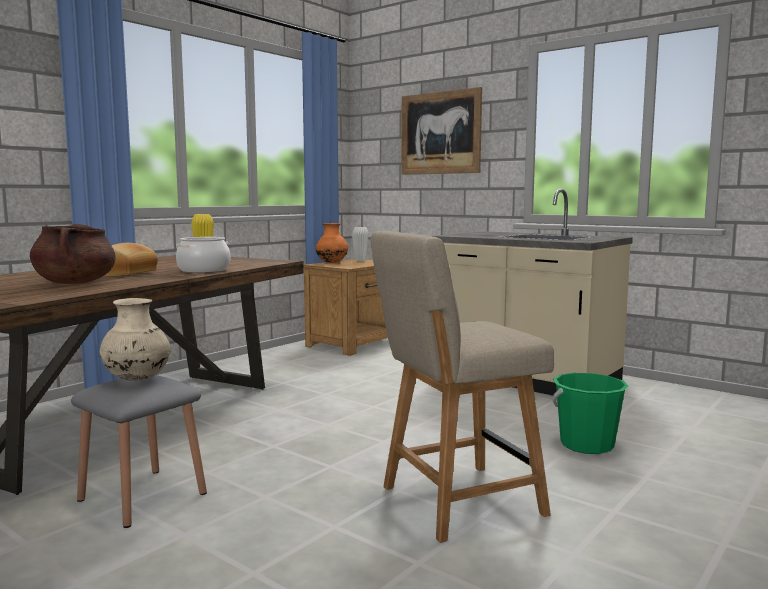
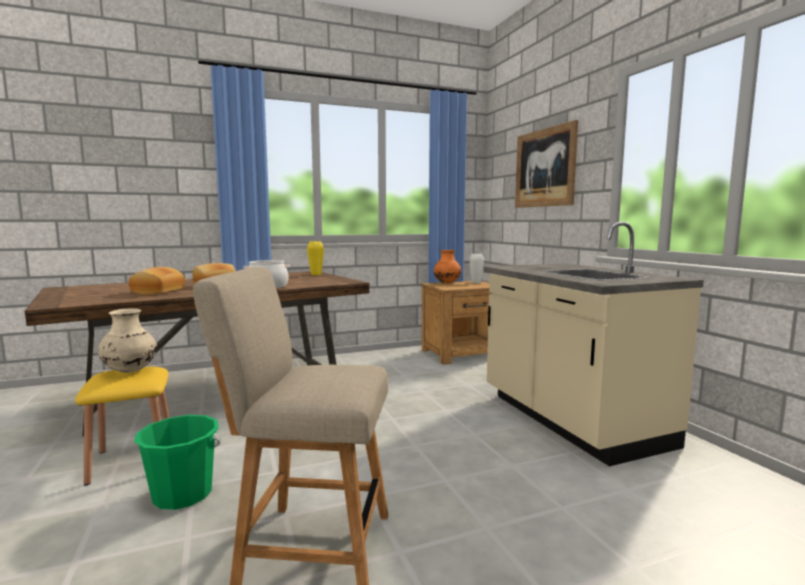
camera: 30 degrees right, 0 degrees up
(75, 283) = (157, 291): brown cooking pot -> bread
(142, 496) = (132, 460): grey stool -> yellow stool
(586, 445) = (533, 522): green bucket -> green bucket (183, 494)

